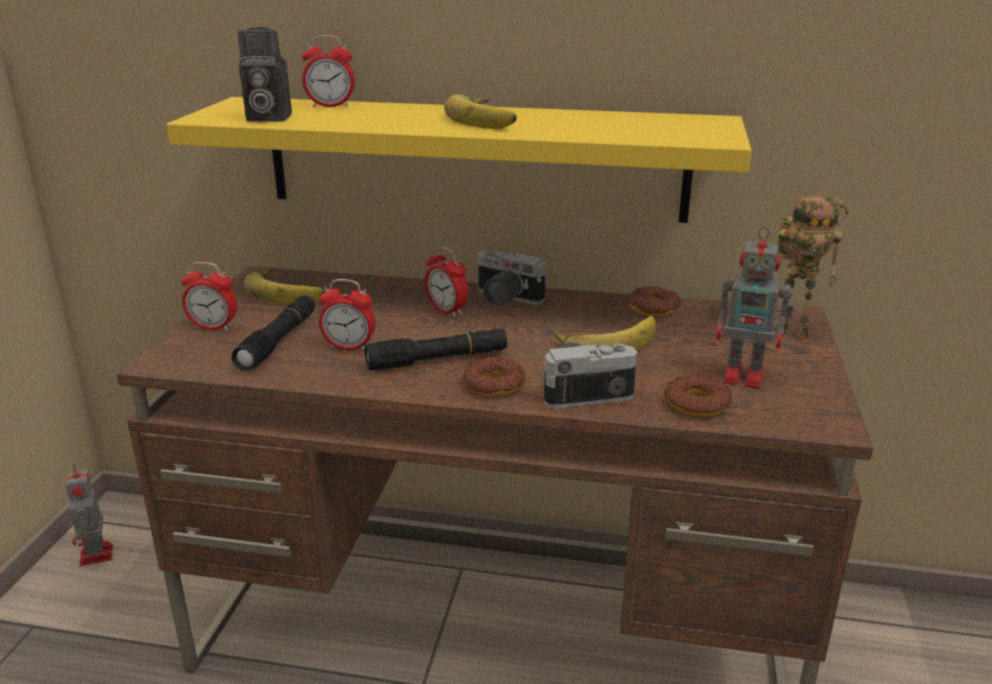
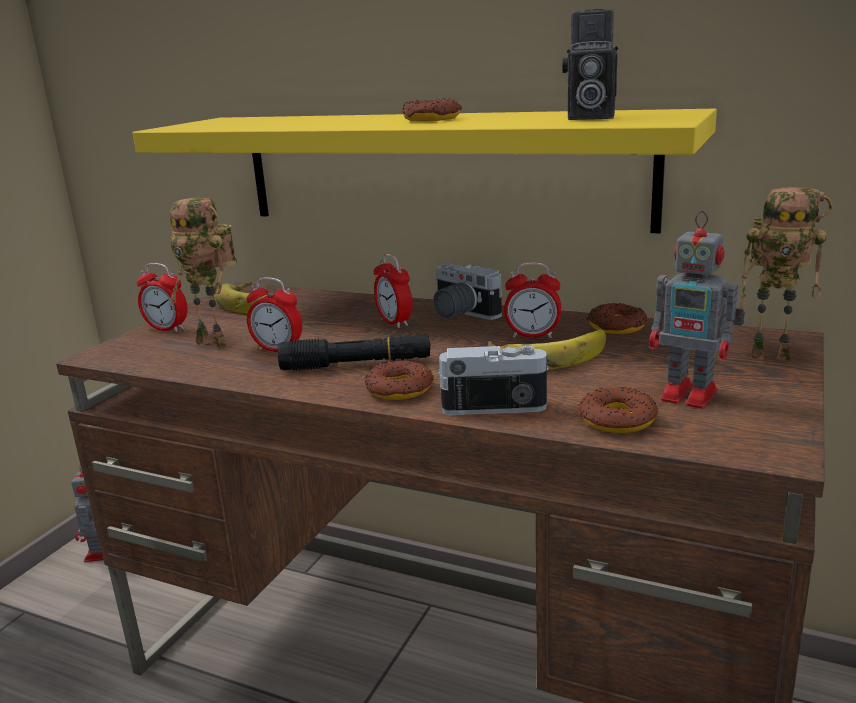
camera: 15 degrees right, 5 degrees down
(265, 118) = (223, 125): camera -> camera (588, 117)
(278, 341) = (216, 343): black flashlight -> toy robot
(331, 106) = (295, 118): alarm clock -> alarm clock (533, 335)
(487, 119) = (432, 119): banana -> donut

